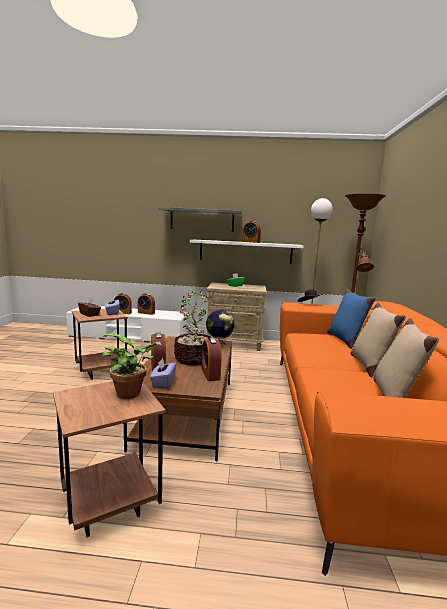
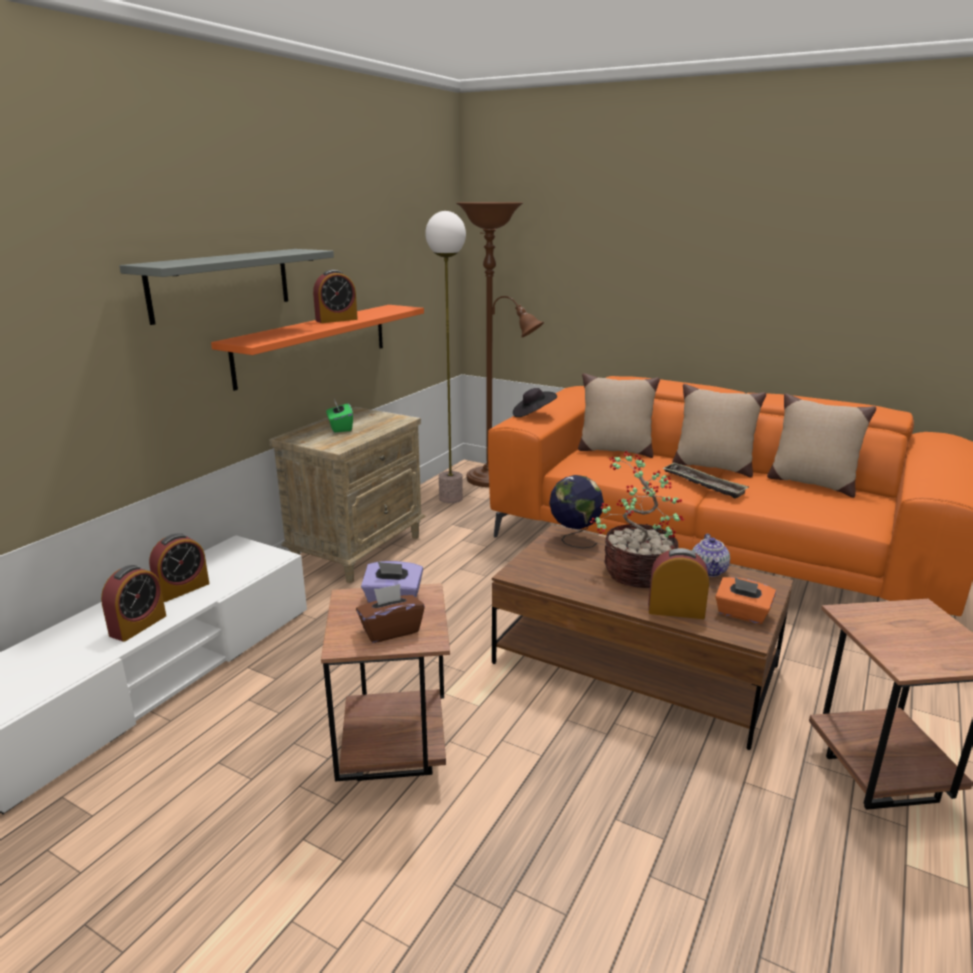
camera: 65 degrees left, 10 degrees up
(132, 394) = (889, 615): potted plant -> none
(163, 383) = (742, 614): purple tissue box -> orange tissue box
(210, 374) = (709, 571): alarm clock -> teapot
(245, 251) = (314, 343): white shelf -> orange shelf
(326, 362) = (703, 484): none -> tray
(345, 340) = (614, 450): blue pillow -> beige pillow

